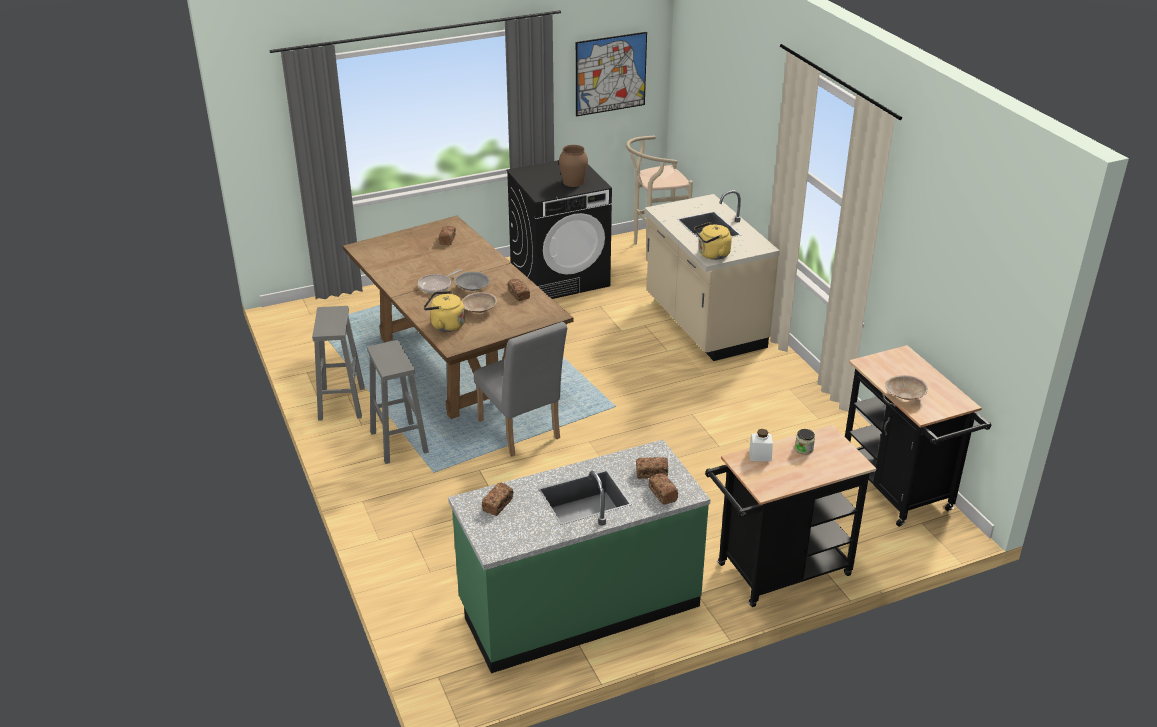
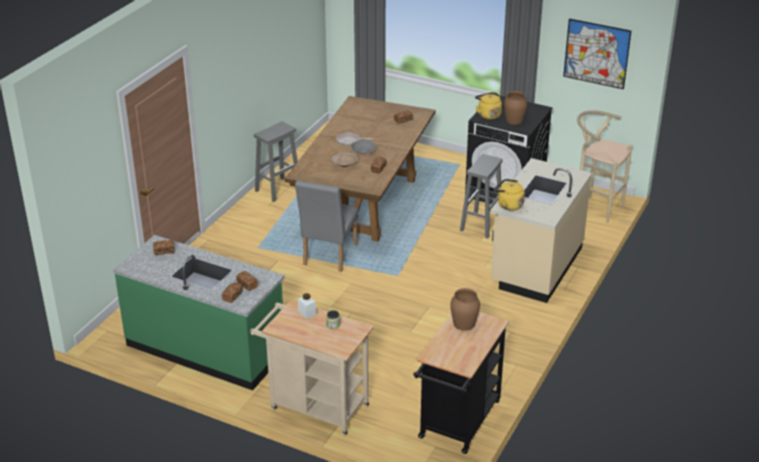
camera: 50 degrees right, 0 degrees up
(399, 443) = (268, 224): grey stool -> grey stool (481, 225)
(445, 325) = (314, 163): yellow kettle -> yellow kettle (488, 115)
(776, 573) = (314, 406): black cart -> beige cart
(887, 370) = (464, 324): none -> brown vase
(904, 396) = (442, 341): beige bowl -> none

